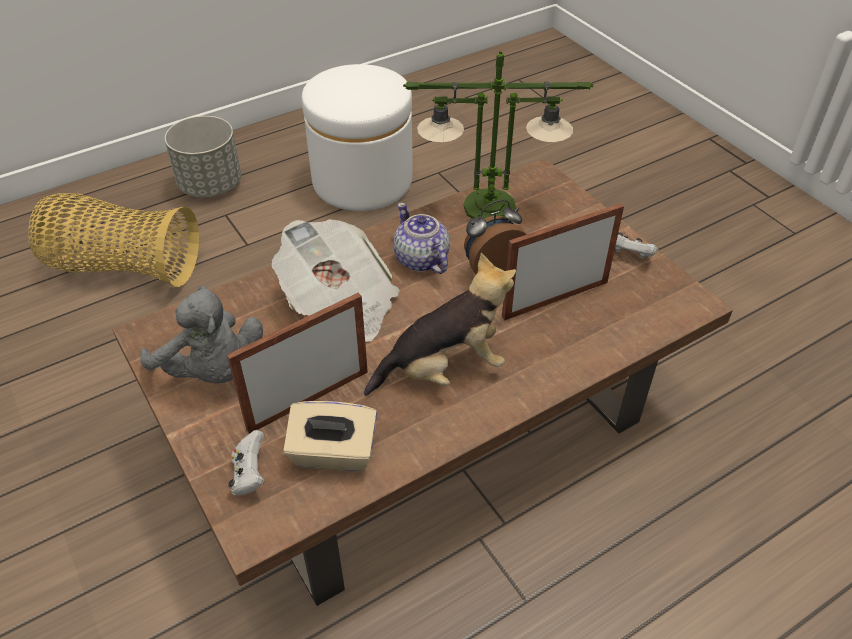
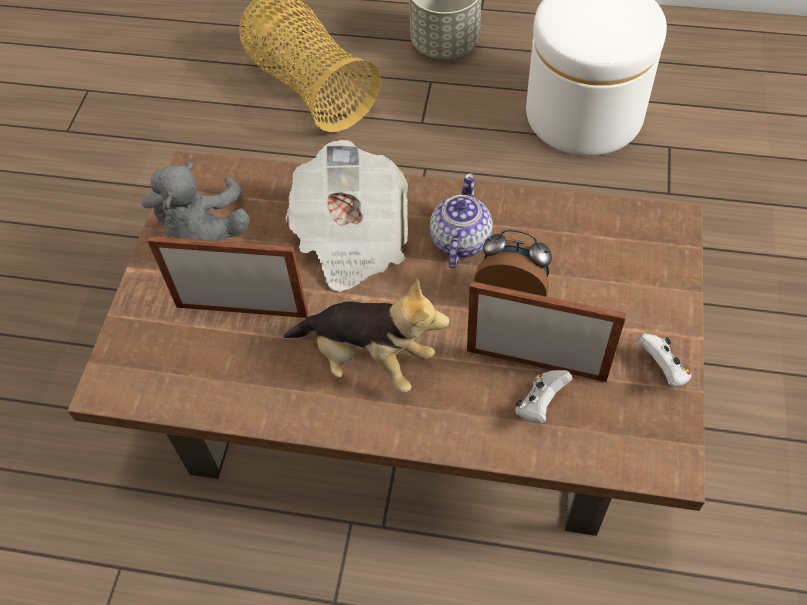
camera: 45 degrees right, 10 degrees up
(250, 475) = (145, 341): white game controller -> white game controller (540, 404)
(333, 454) = (213, 369): beige tissue box -> none
(488, 207) = (580, 226): table lamp -> none

